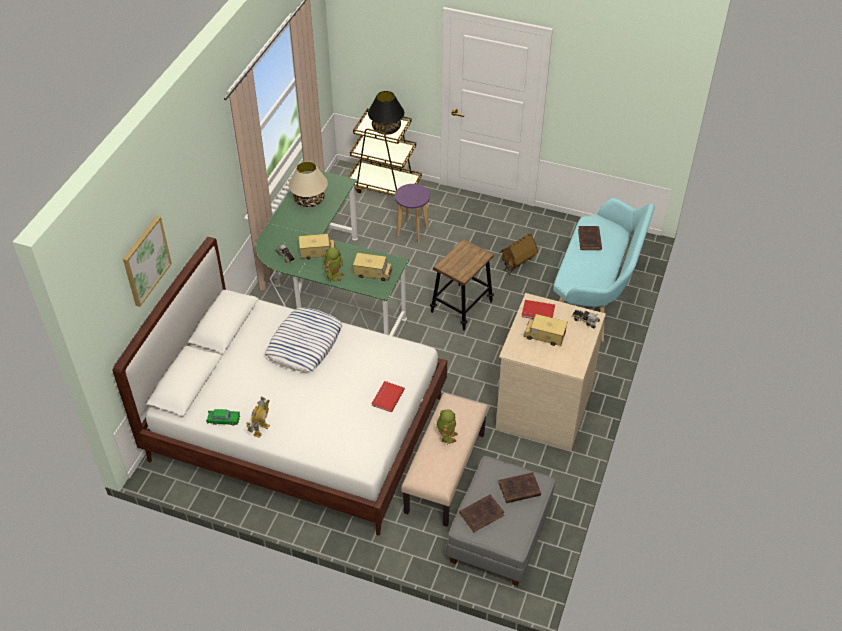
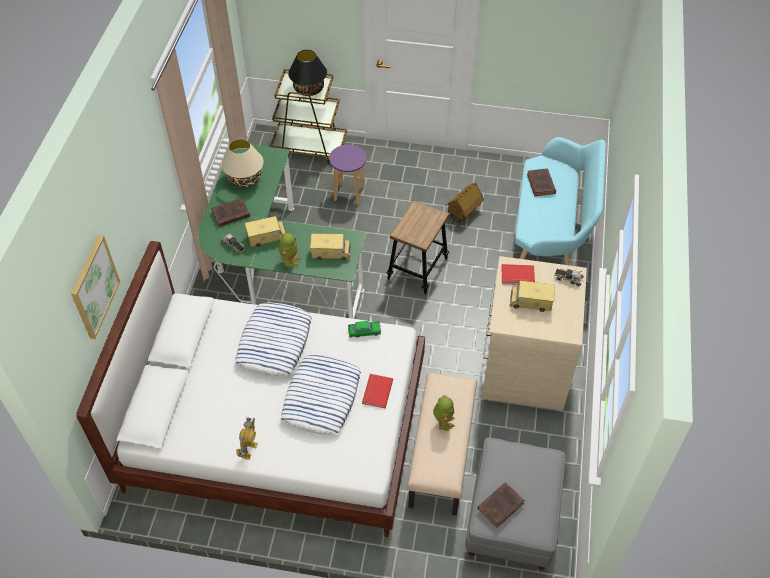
camera: 10 degrees left, 5 degrees up
(223, 420) = (205, 445): green toy car -> green toy car (364, 331)
(336, 395) = (321, 397): none -> pillow
(518, 490) = (532, 471): brown book -> brown book (229, 214)

